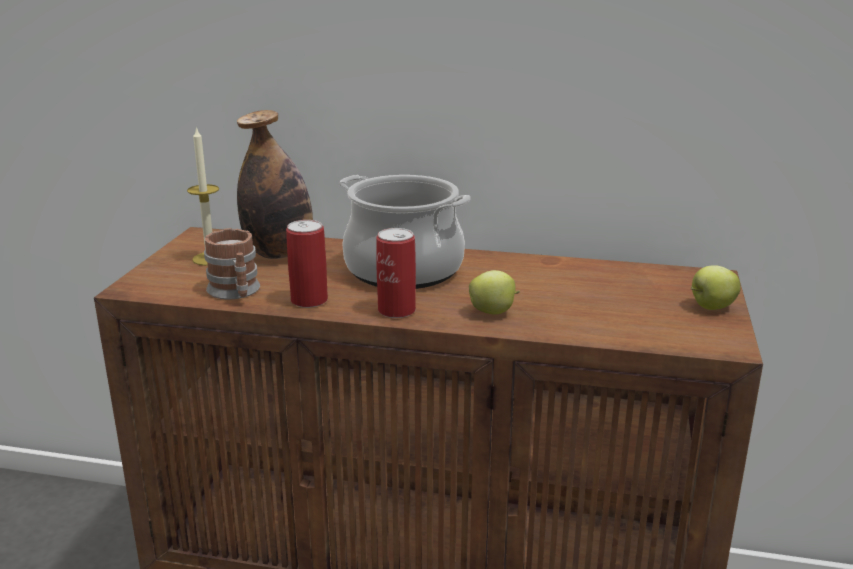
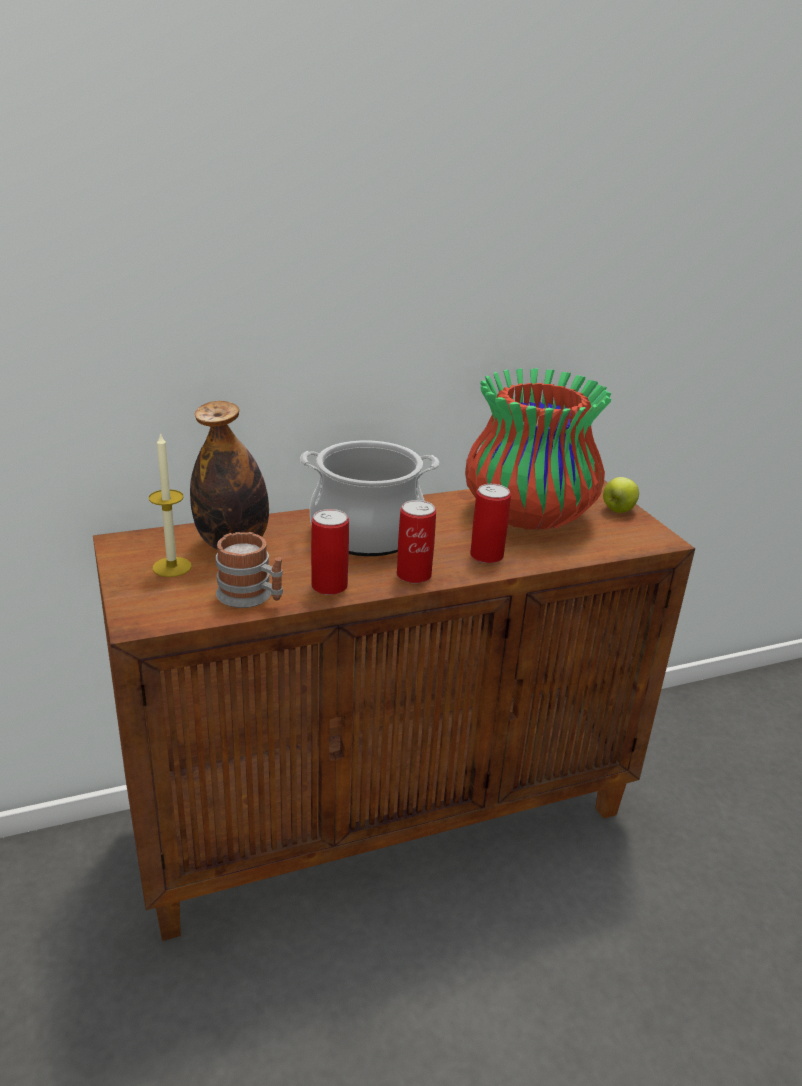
camera: 35 degrees left, 5 degrees up
(493, 312) = (486, 555): apple -> can
(594, 290) = (529, 515): none -> vase

